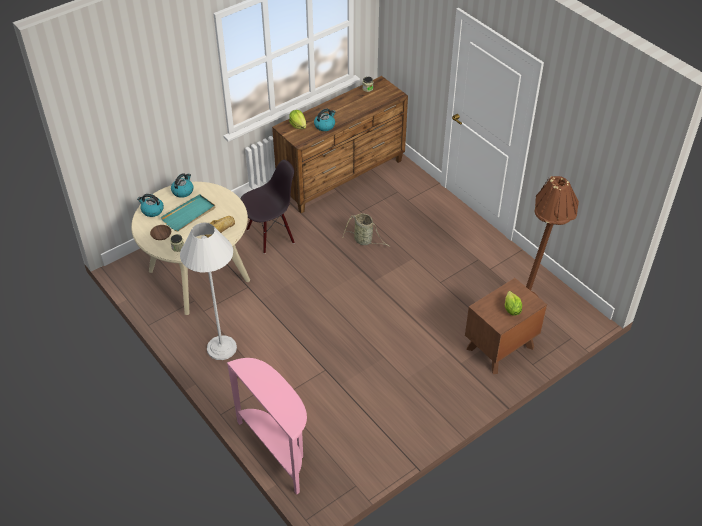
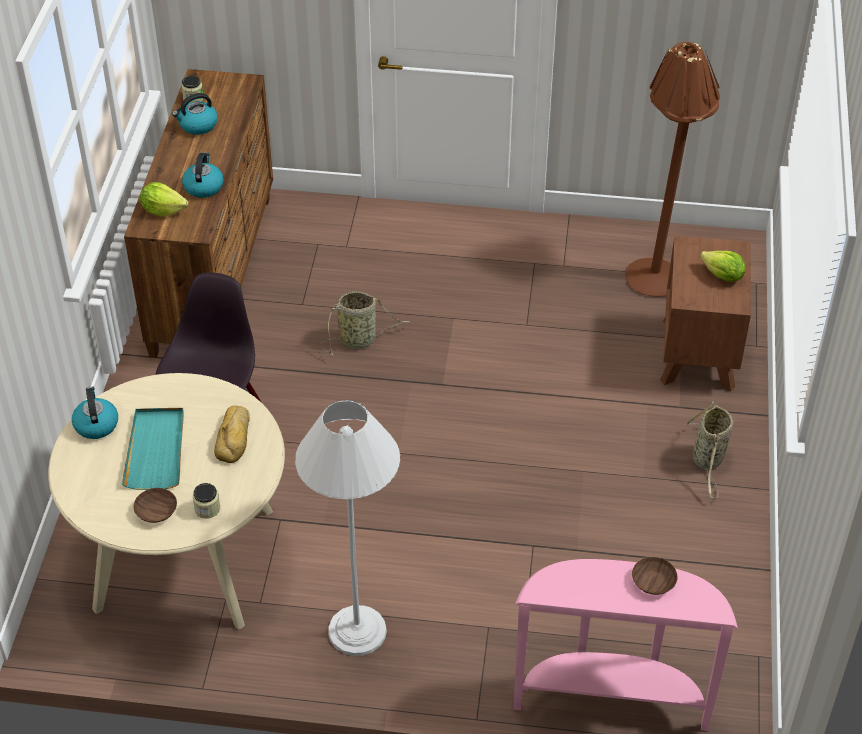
camera: 45 degrees left, 0 degrees up
(152, 210) = (87, 486): kettle -> kettle (197, 125)
(285, 396) = (653, 581): none -> brown bowl
(442, 394) = (708, 461): none -> basket

